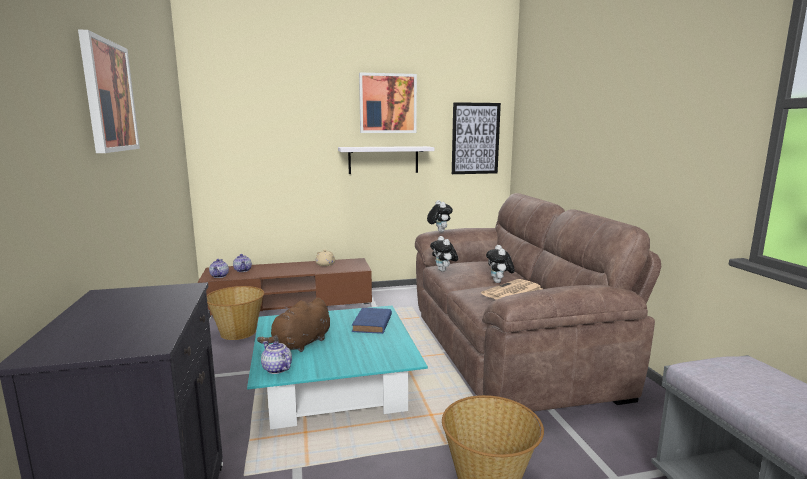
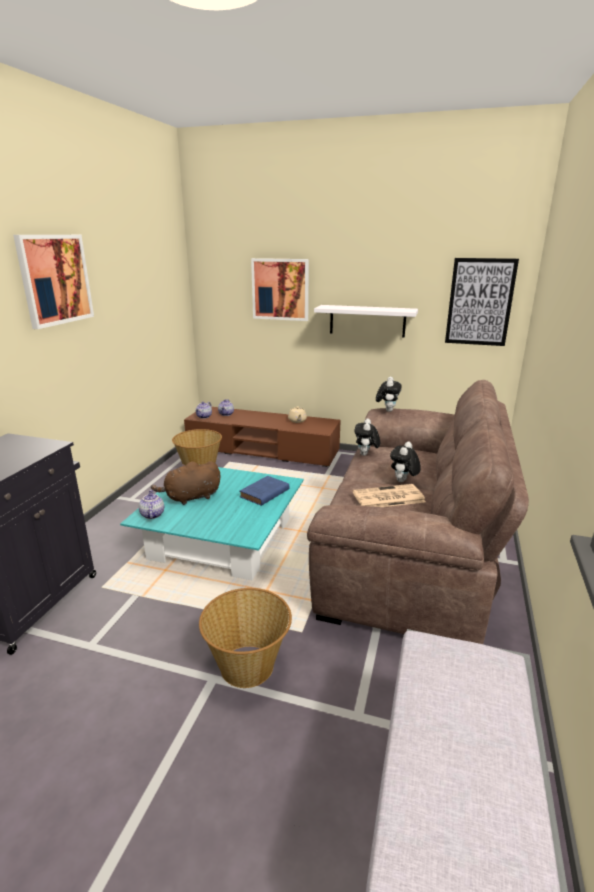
camera: 30 degrees right, 10 degrees up
(387, 103) = (376, 259): picture -> picture (280, 289)

